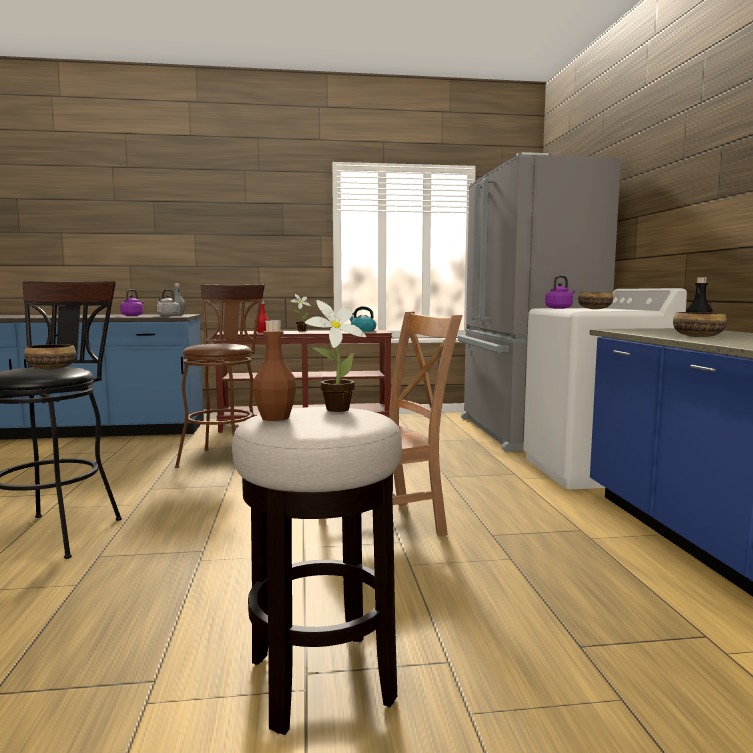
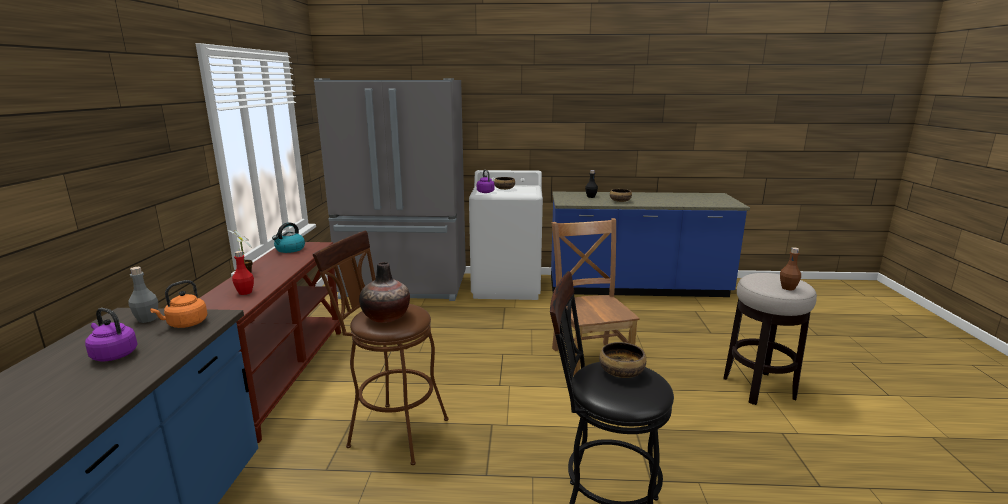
camera: 80 degrees left, 10 degrees up
(167, 316) = (185, 324): grey kettle -> orange kettle
(210, 344) = (386, 317): none -> vase
(333, 410) = (762, 278): potted plant -> none

